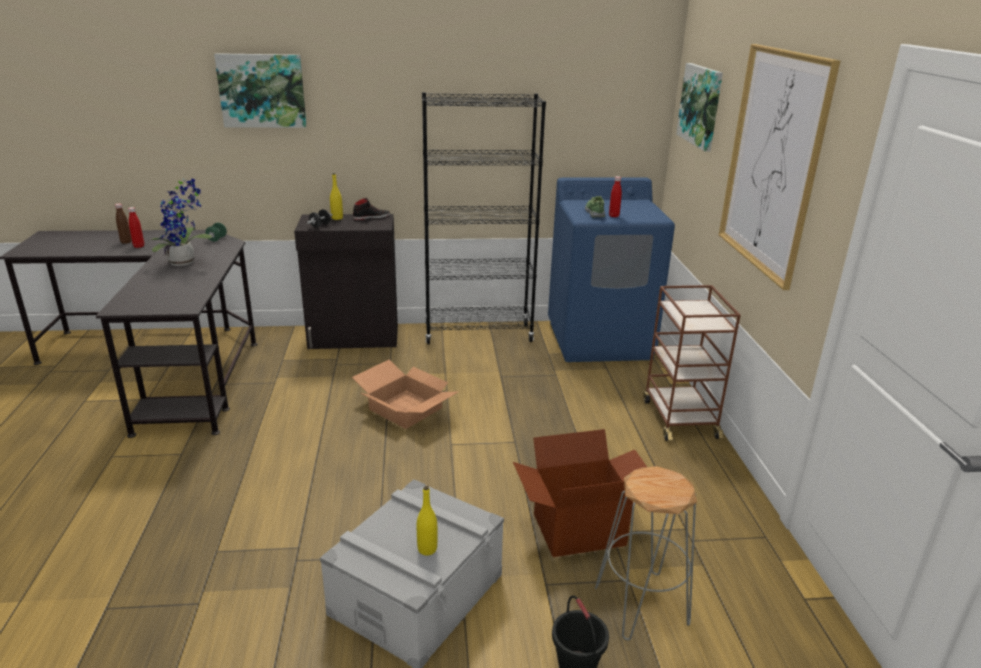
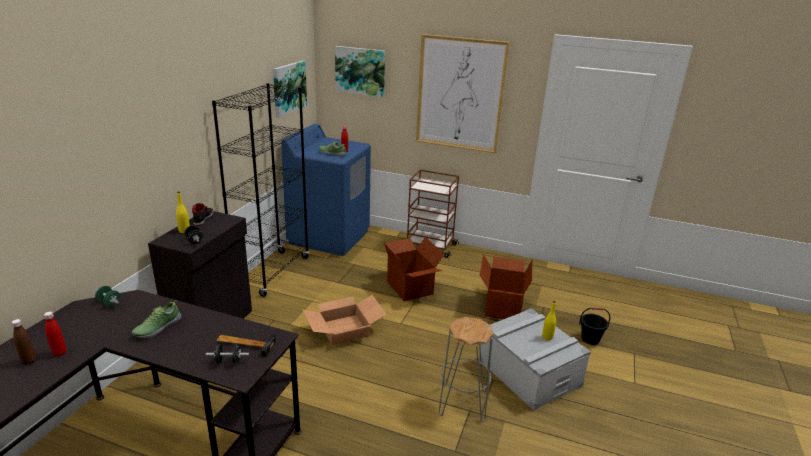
camera: 65 degrees left, 0 degrees up
(141, 298) = (228, 361): none -> black dumbbell
(172, 297) = (246, 343): none -> hammer
(185, 262) = (157, 327): potted plant -> shoe
(262, 90) = (96, 136): picture -> picture (288, 88)
(545, 430) = (410, 287): none -> cardboard box
(642, 605) = (560, 309): grey stool -> grey stool (462, 402)

